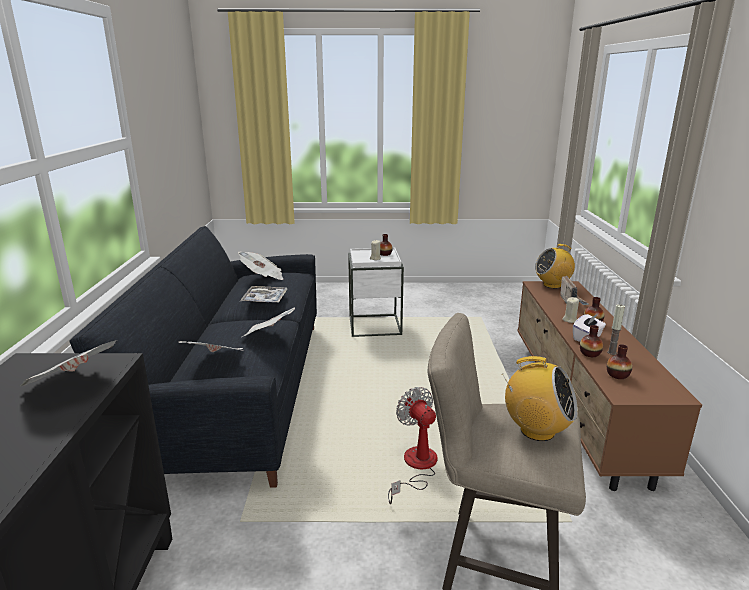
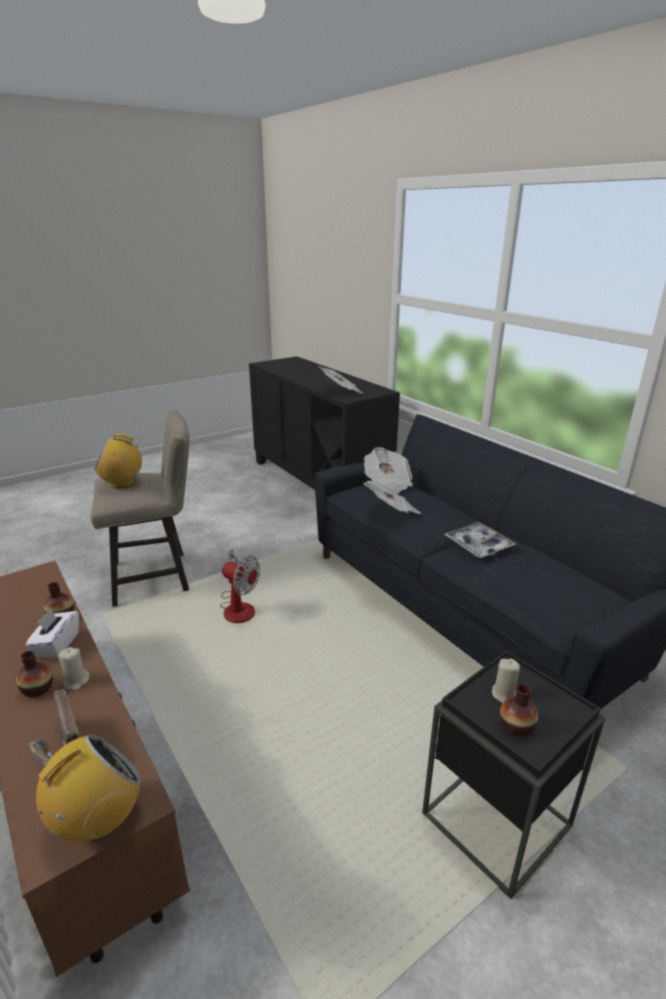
camera: 145 degrees right, 5 degrees up
(263, 277) = (562, 579): newspaper -> none
(375, 325) = (496, 820): white side table -> black side table
(611, 352) = (30, 628): candle -> none
(617, 375) = (37, 594): vase -> none

